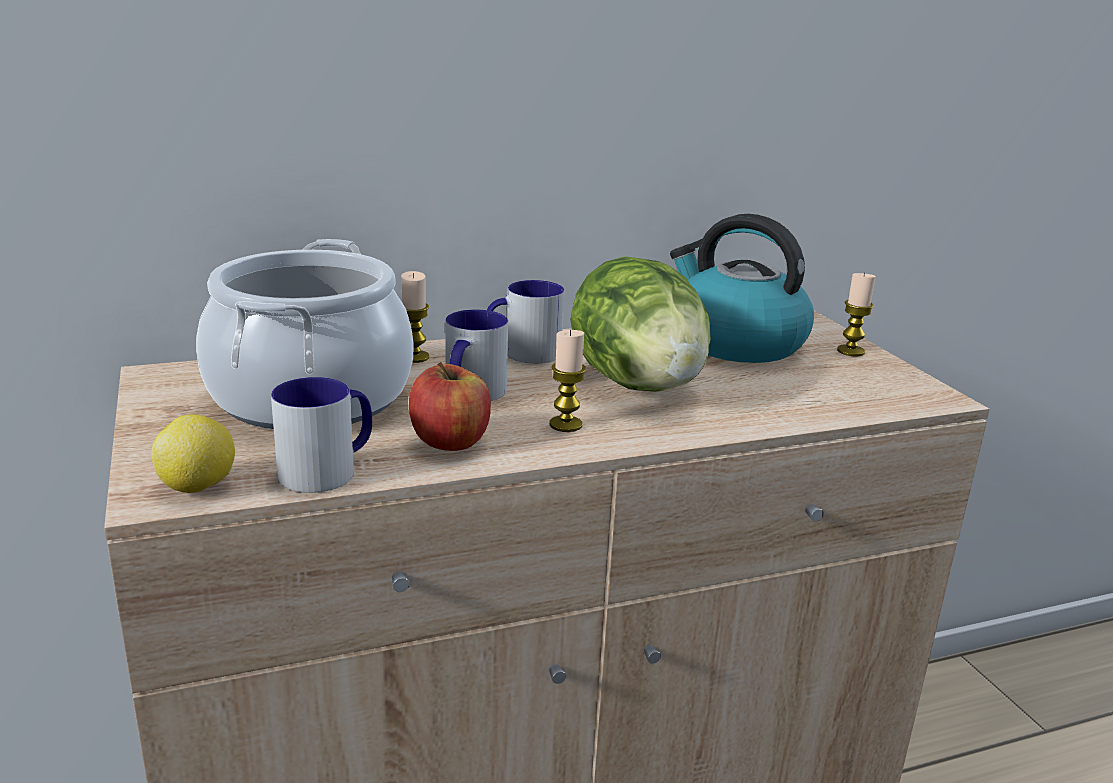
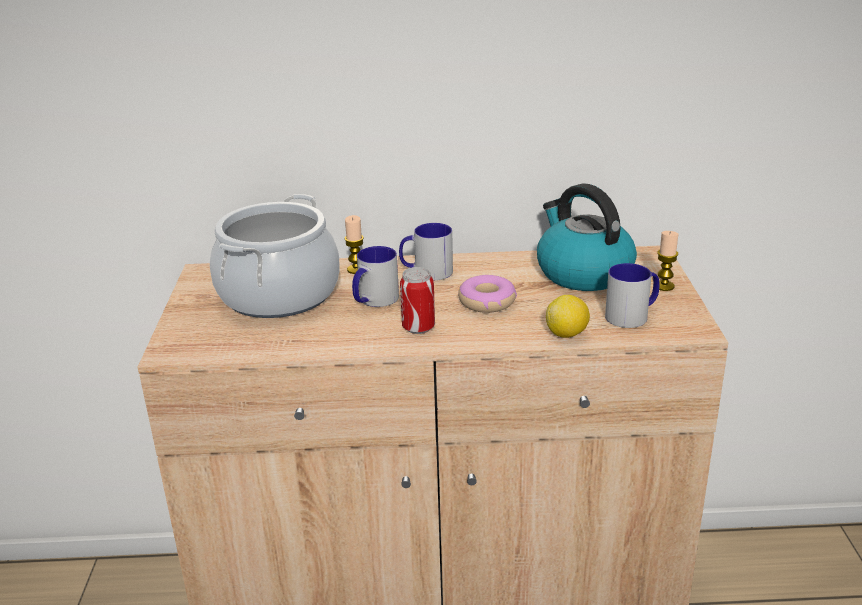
camera: 20 degrees right, 5 degrees up
(198, 487) = (191, 348): lemon -> lemon (567, 334)
(329, 470) = (264, 344): mug -> mug (632, 315)
(450, 441) = (341, 333): apple -> none
(565, 425) = (418, 328): candle -> can
(638, 384) = (487, 302): lettuce -> donut

